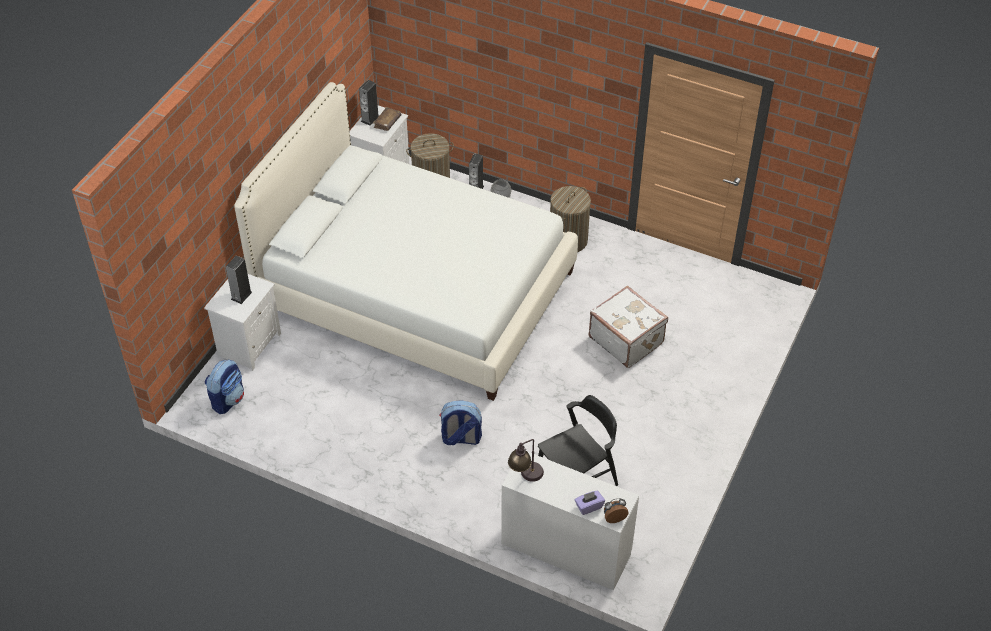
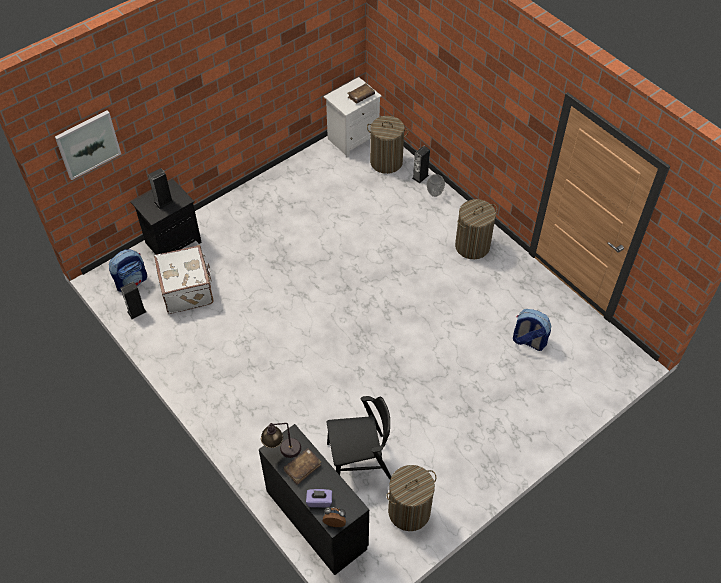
camera: 25 degrees right, 5 degrees up
(167, 248) = (88, 144): none -> picture
(249, 344) = (173, 242): white nightstand -> black nightstand
(370, 118) = (349, 89): speaker -> speaker (136, 311)
(416, 290) = (324, 244): white bed -> none
(460, 438) = (287, 385): backpack -> backpack (528, 341)
(555, 484) = (302, 468): none -> brown book
(565, 549) = (316, 519): white desk -> black desk
(626, 339) = (473, 352): white suitcase -> white suitcase (188, 289)
(650, 505) = (409, 511): none -> laundry basket

